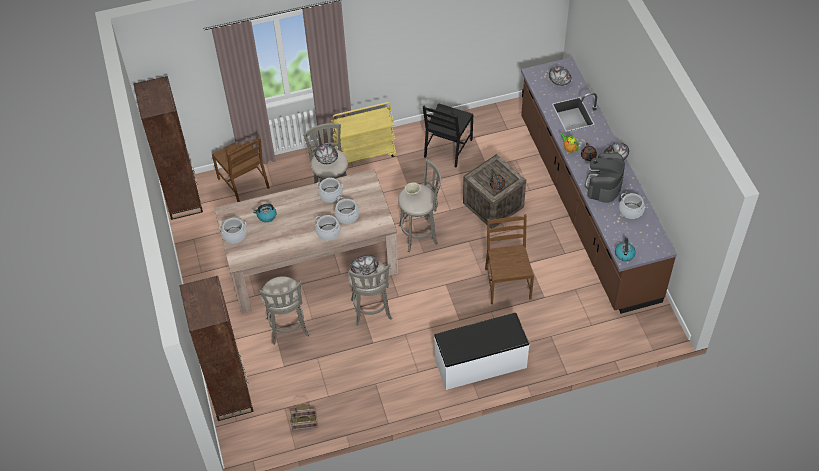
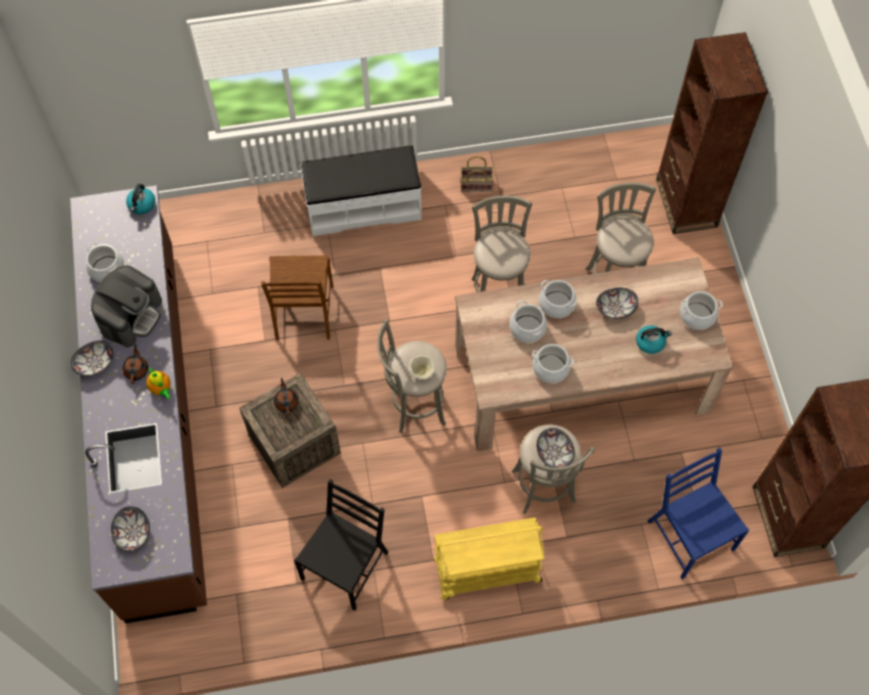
camera: 175 degrees left, 10 degrees up
(244, 183) = (689, 535): brown chair -> blue chair
(304, 423) = (592, 159): basket -> basket (477, 184)
(364, 270) = (506, 254): bowl -> bowl (615, 308)

